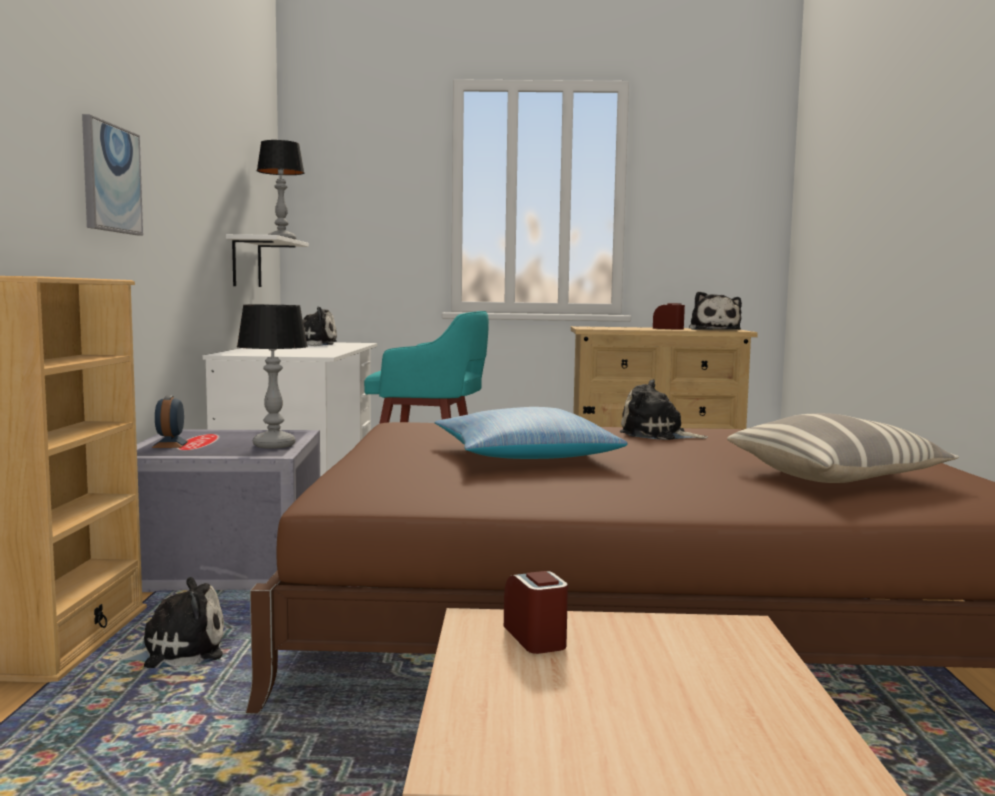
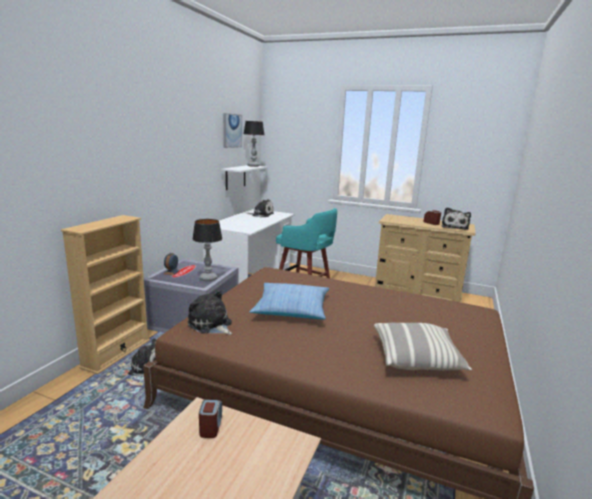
camera: 20 degrees right, 10 degrees up
(110, 178) = (146, 165): picture -> picture (232, 130)
(657, 435) = (375, 298): plush toy -> plush toy (211, 325)

